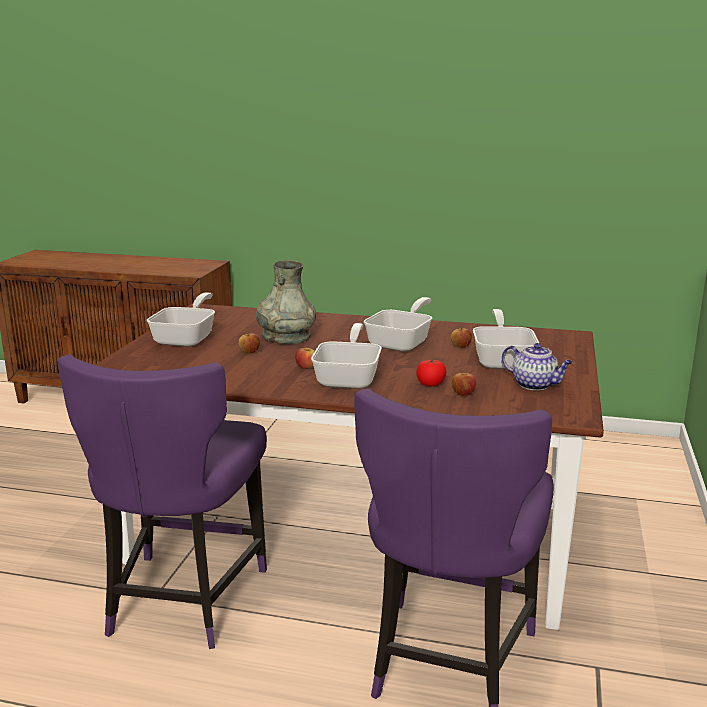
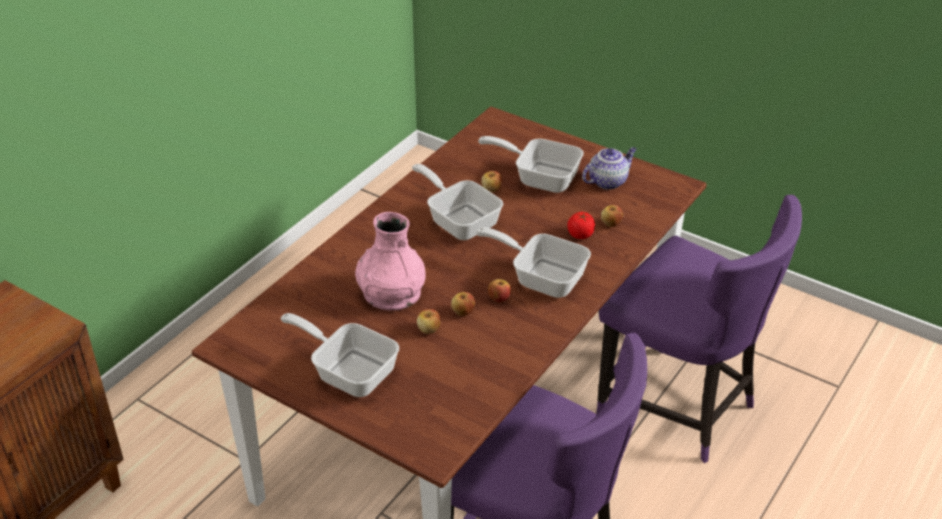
camera: 70 degrees left, 20 degrees up
(279, 359) = (463, 312): none -> apple
(286, 336) = (391, 293): grey vase -> pink vase

